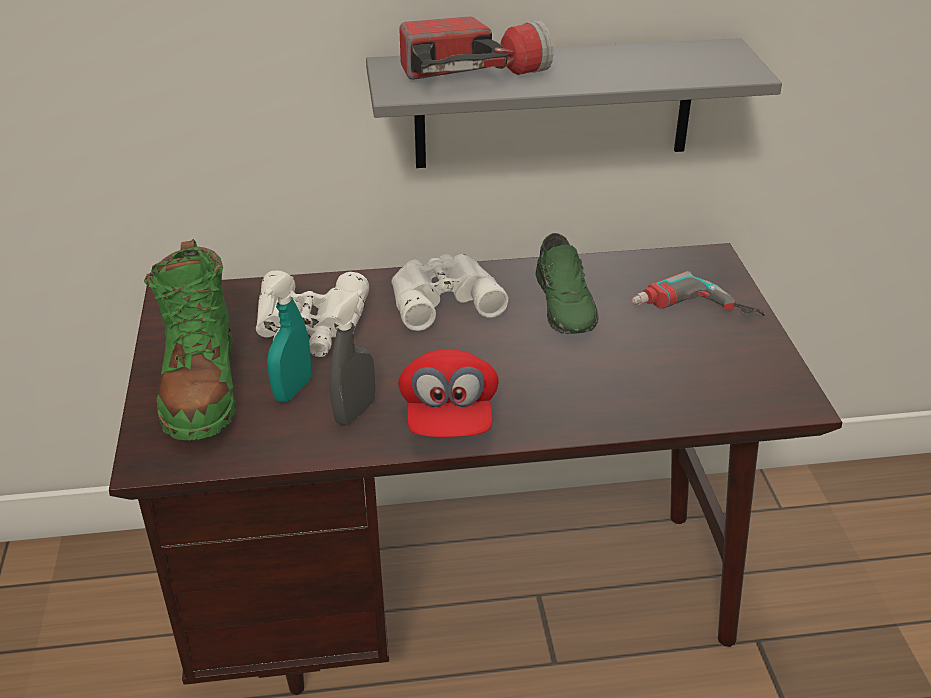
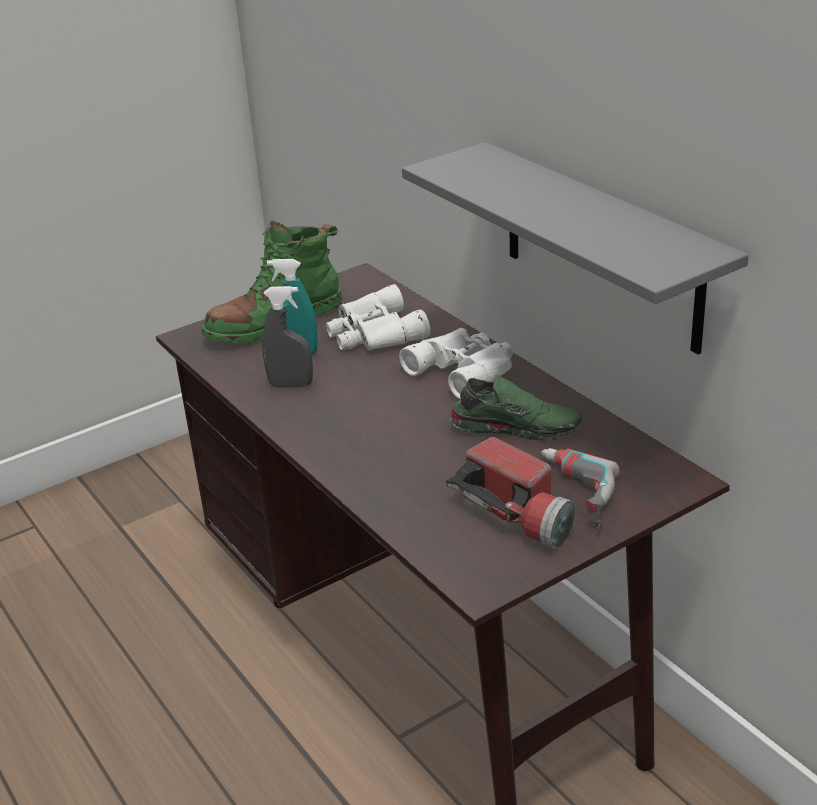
camera: 65 degrees right, 5 degrees down
(449, 416) = (316, 422): red cap -> none
(474, 73) = (500, 179): flashlight -> flashlight (517, 512)
(566, 304) = (516, 426): green shoe -> green shoe turned 135 degrees counterclockwise

